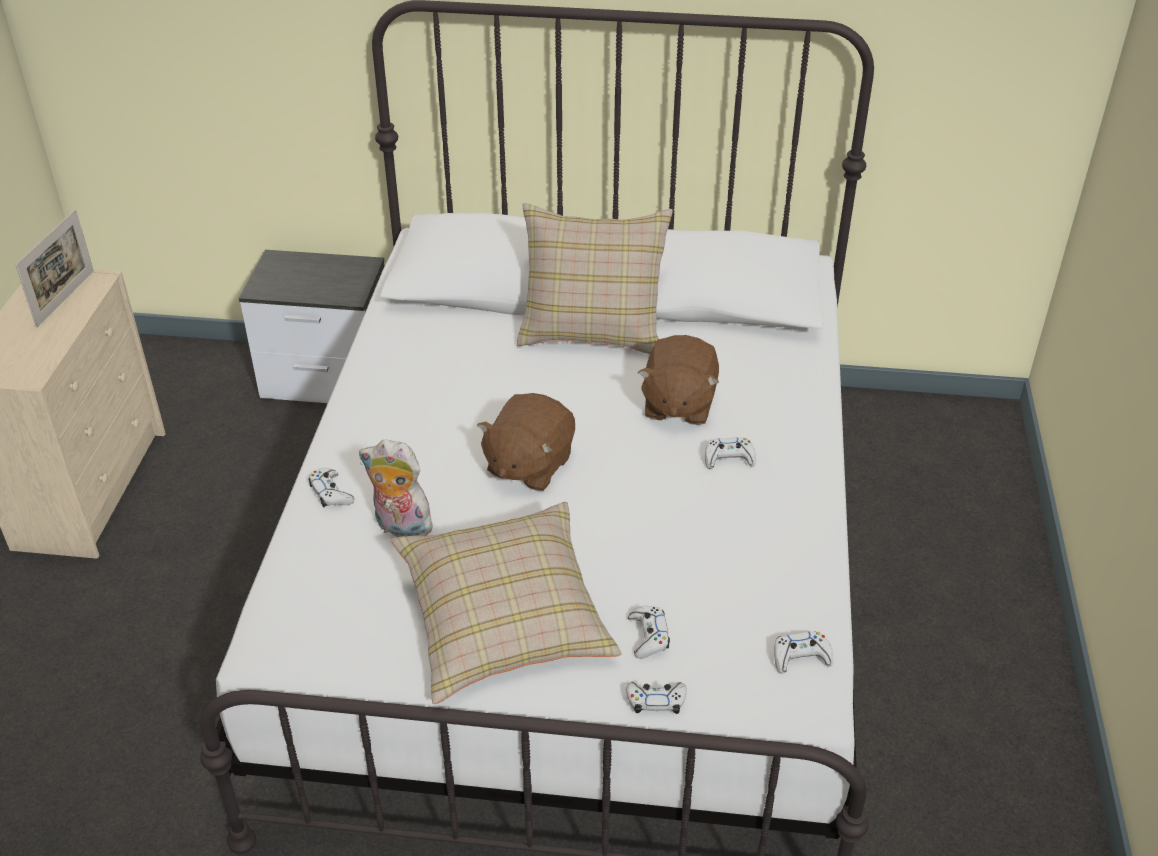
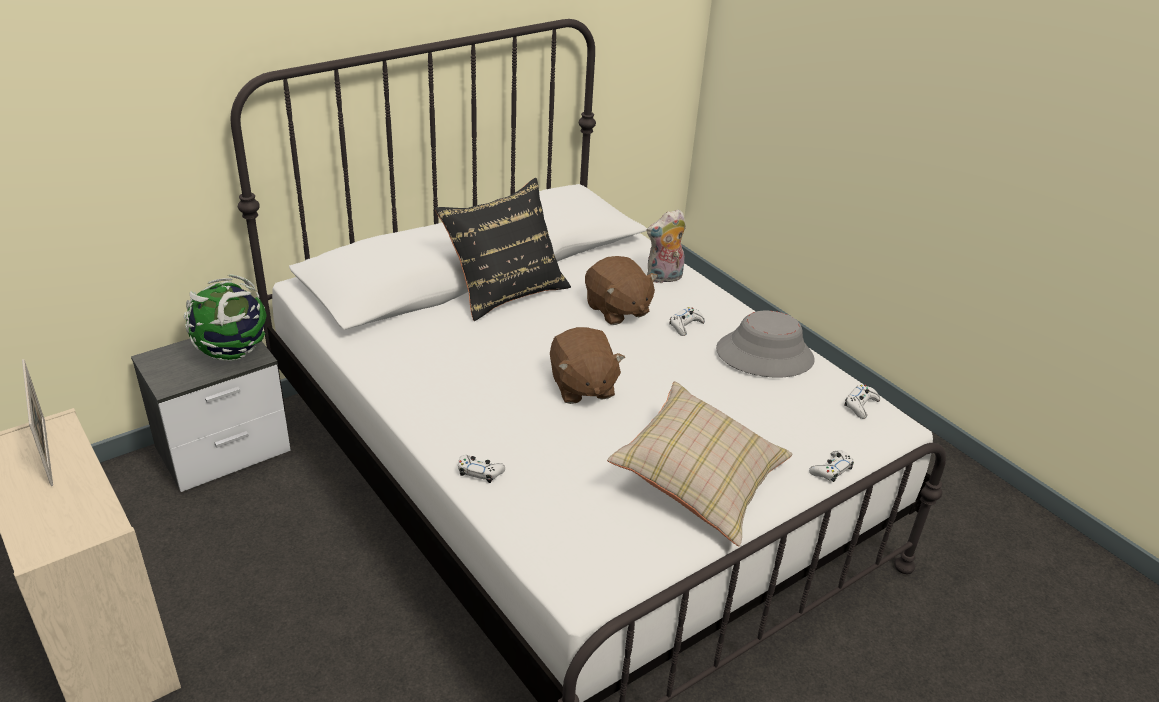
camera: 45 degrees left, 5 degrees down
(339, 282) = (233, 352): none -> globe
(400, 527) = (557, 466): plush toy -> plush toy (664, 278)
(593, 329) = (506, 290): beige pillow -> black pillow
(648, 636) = (780, 440): white game controller -> none
(771, 538) = (764, 355): none -> grey hat

